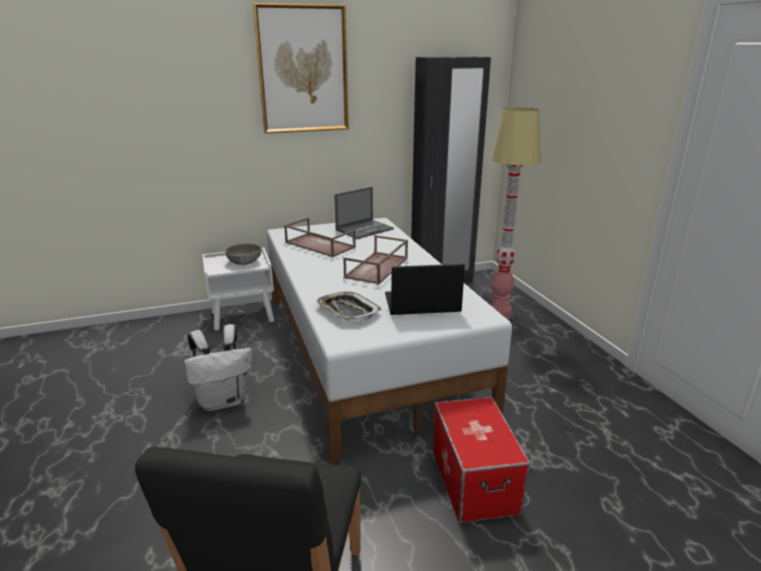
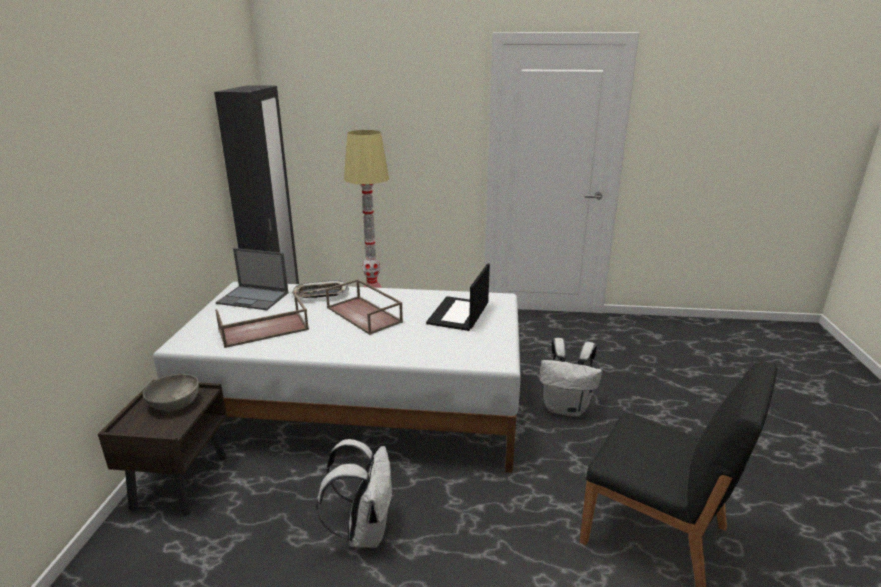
camera: 65 degrees left, 0 degrees up
(243, 317) = (181, 481): white nightstand -> brown nightstand
(303, 70) = (136, 123): picture -> none
(347, 311) = (445, 347): tray -> tray (320, 294)
(365, 229) = (254, 298): laptop -> laptop turned 120 degrees clockwise
(474, 481) = (566, 408): storage box -> white backpack

